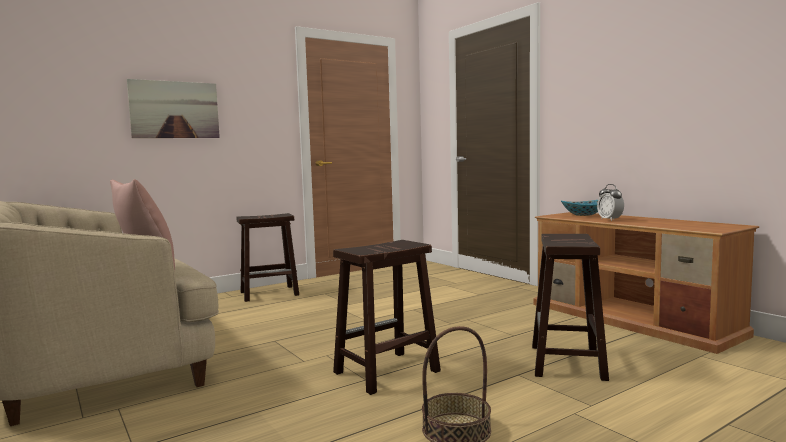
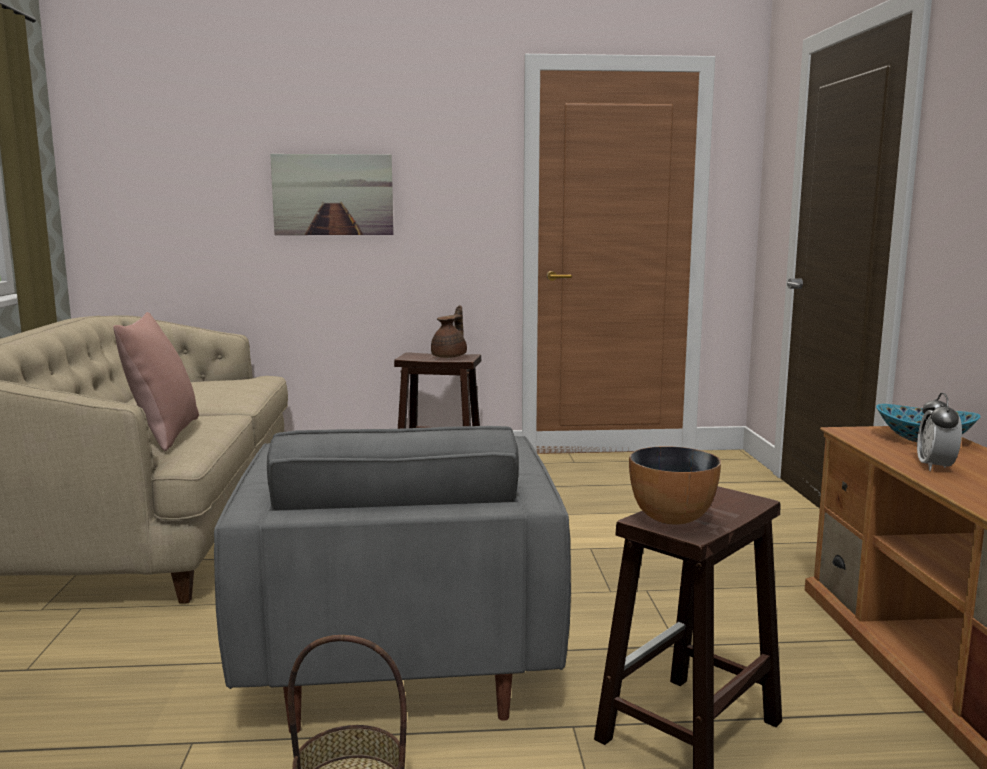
camera: 30 degrees right, 5 degrees up
(273, 215) = (450, 356): none -> brown teapot
(385, 372) = (399, 654): brown stool -> grey armchair
(565, 242) = (671, 518): none -> bowl

